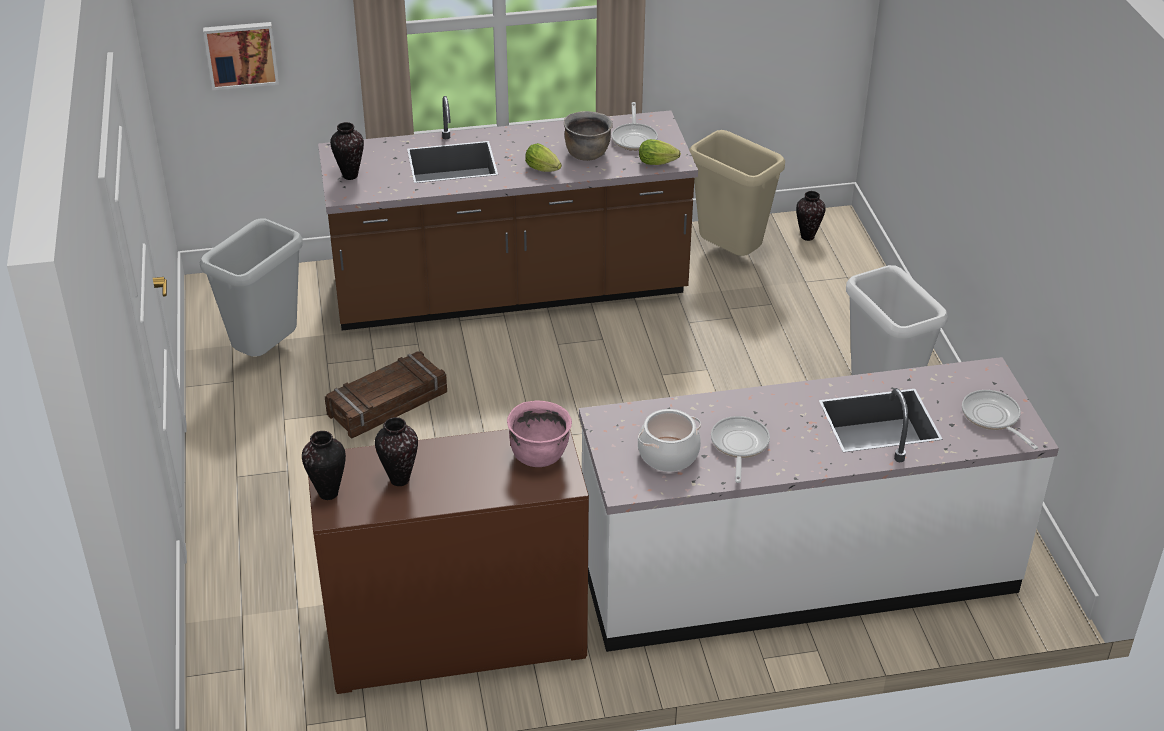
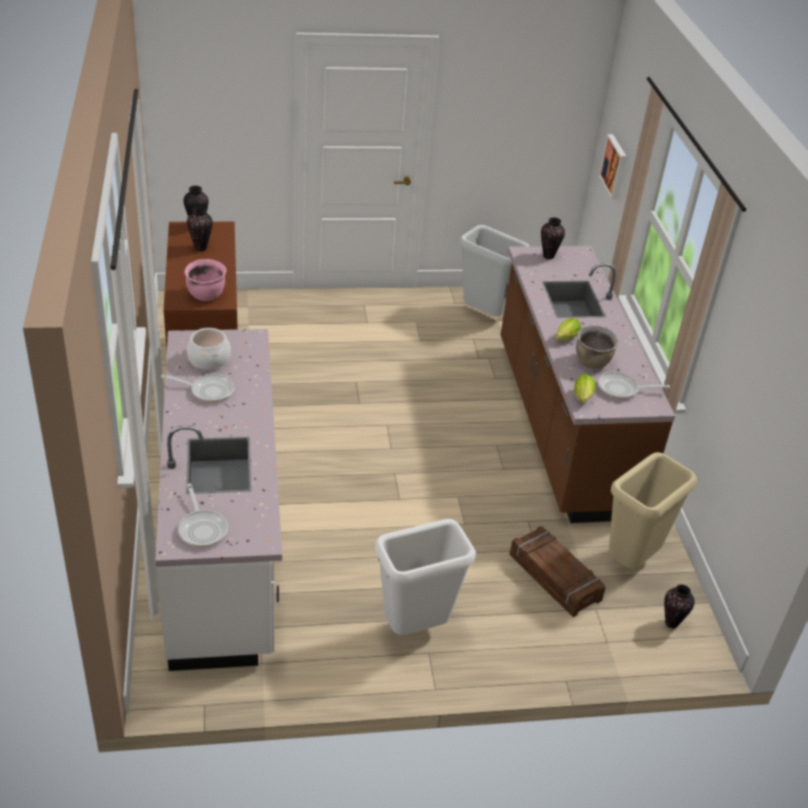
camera: 90 degrees right, 0 degrees up
(388, 404) = (428, 362): crate -> crate (554, 578)
(993, 418) = (202, 528): frying pan -> frying pan turned 90 degrees clockwise

